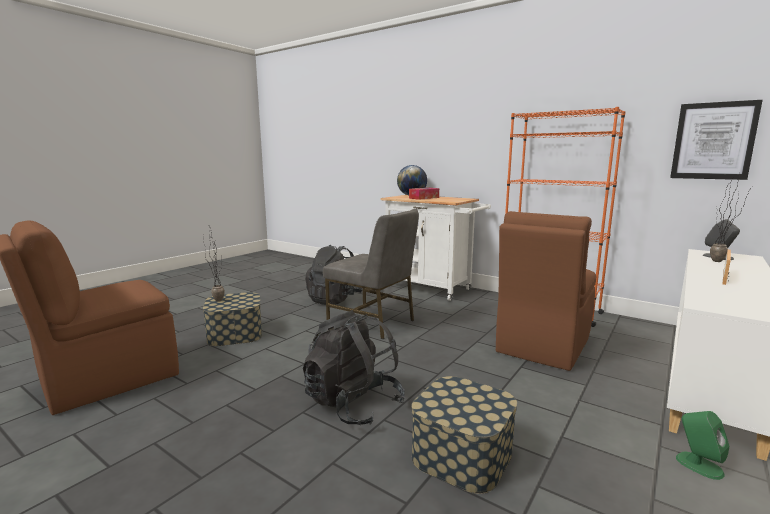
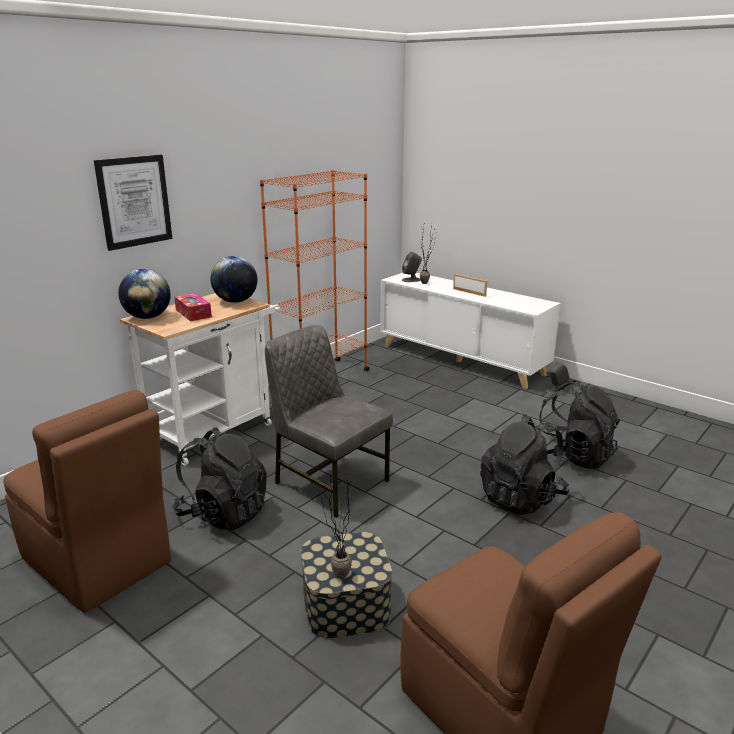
camera: 85 degrees left, 10 degrees up
(372, 322) = (329, 482): grey chair -> grey chair turned 90 degrees counterclockwise
(455, 200) = (235, 301): none -> globe
(462, 454) = (572, 456): storage box -> black backpack
(542, 346) = (406, 399): brown chair -> brown chair (98, 562)
(698, 465) = (556, 391): green speaker -> grey speaker
(713, 141) = (374, 191): picture -> picture (134, 201)

